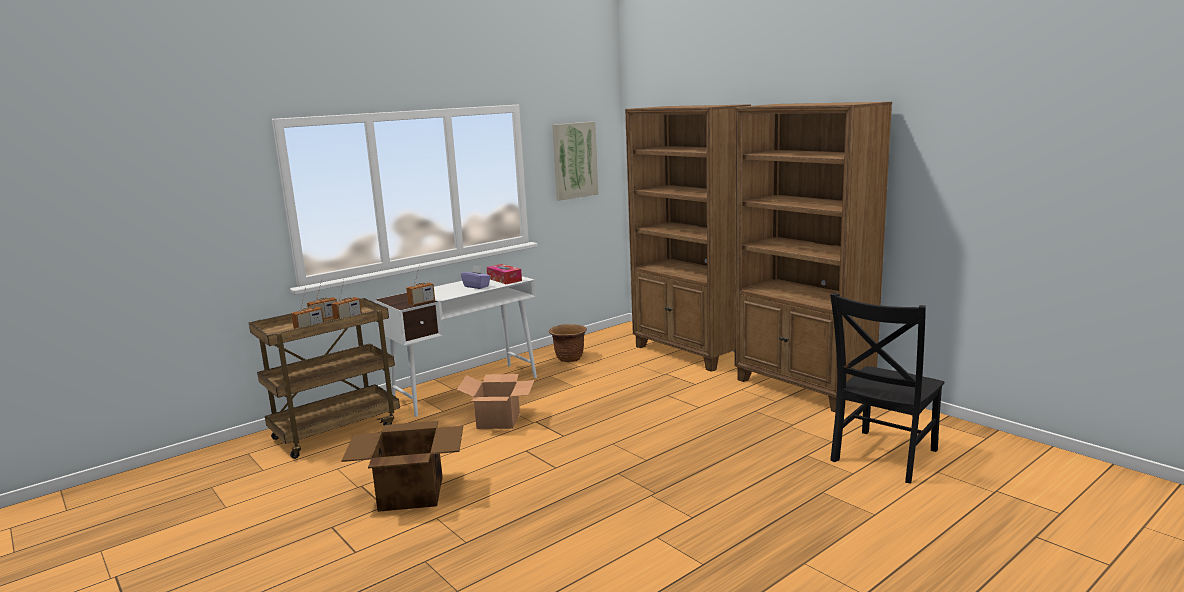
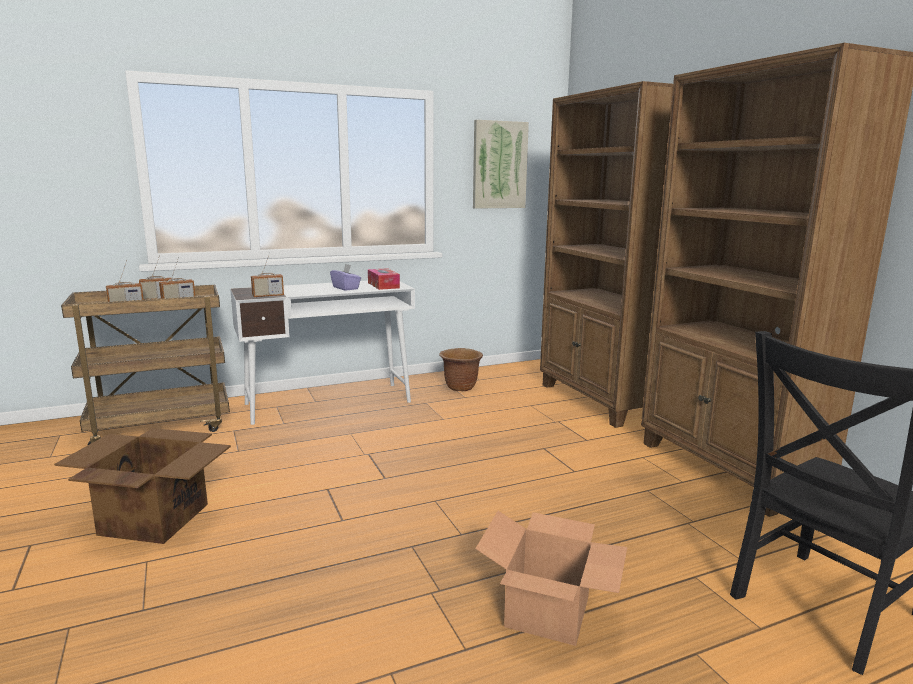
camera: 15 degrees right, 0 degrees up
(498, 420) = (329, 444): cardboard box -> cardboard box (547, 610)

